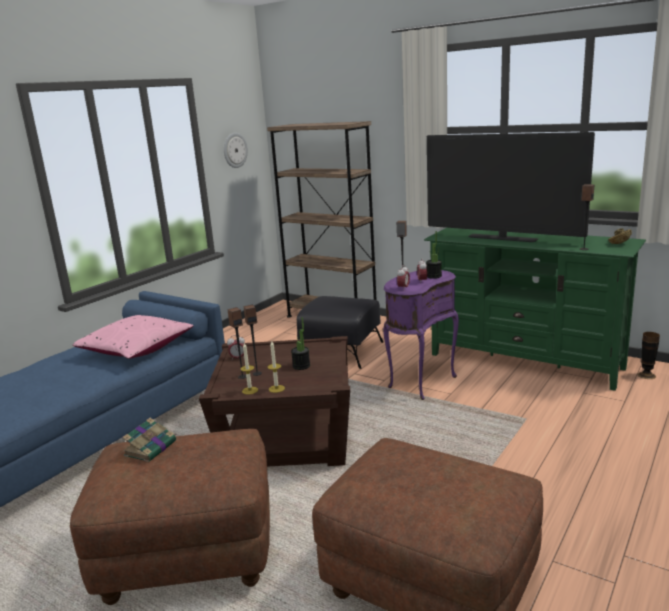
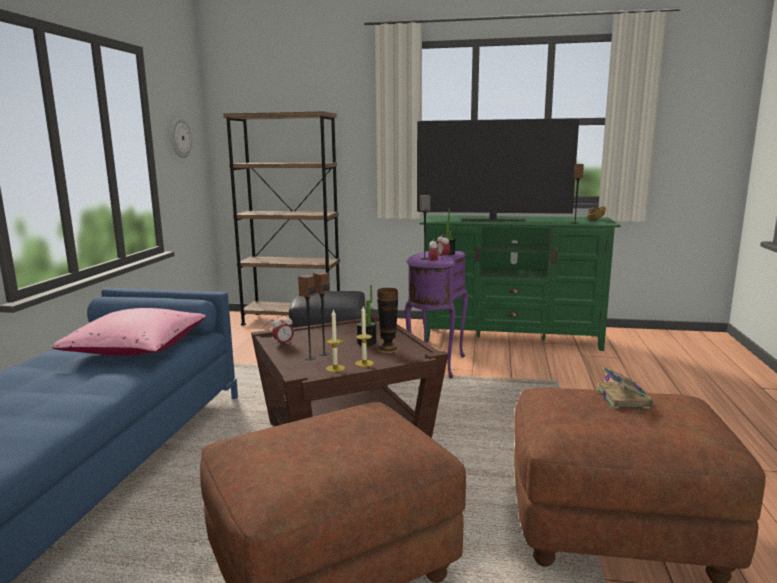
camera: 25 degrees left, 5 degrees down
(151, 448) = (286, 434): book -> book (622, 397)
(646, 375) = (615, 337): vase -> vase (388, 349)

